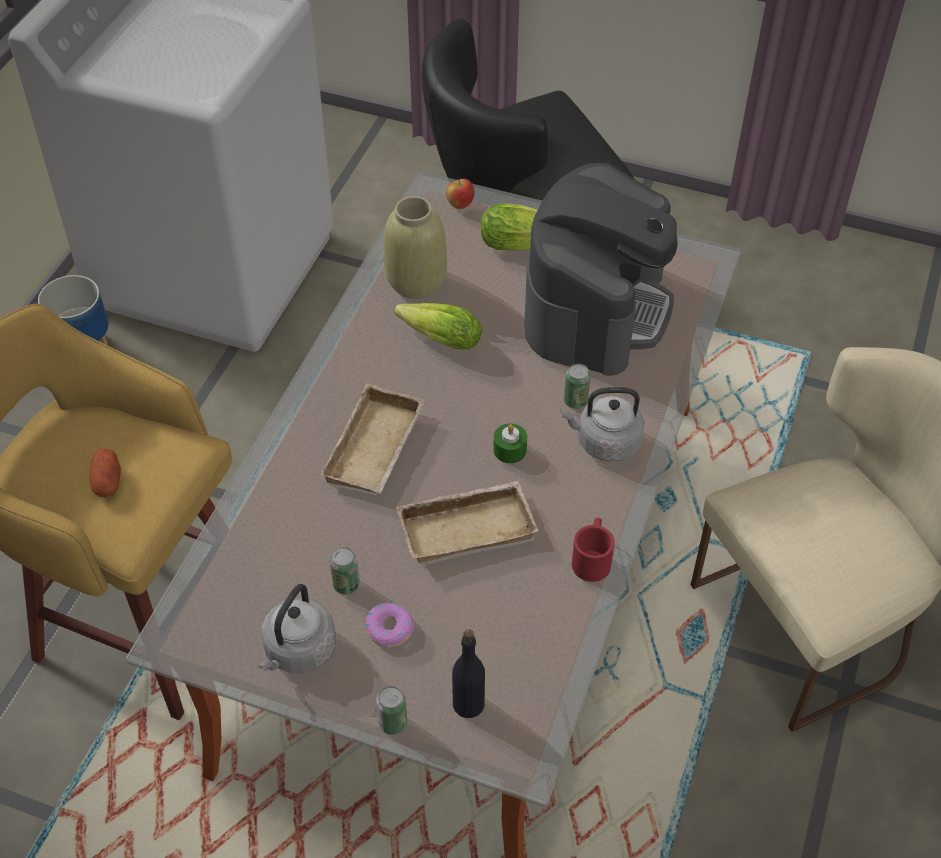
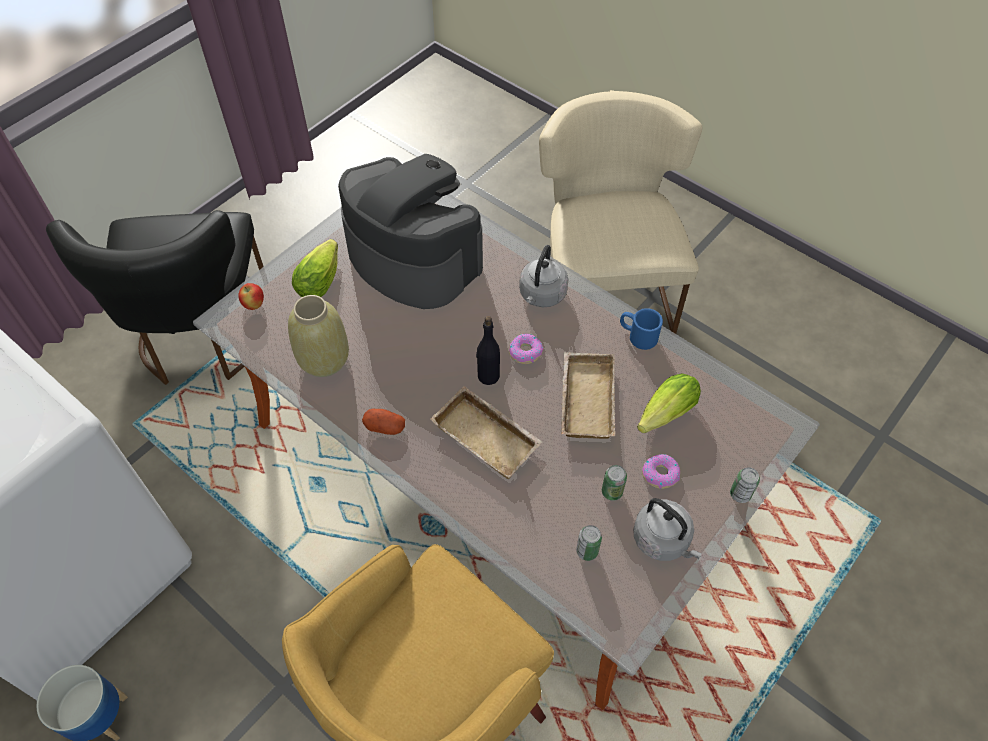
camera: 70 degrees left, 5 degrees up
(108, 481) = (452, 646): potato -> potato (385, 427)
(437, 338) = (392, 363): lettuce -> lettuce (663, 415)
(468, 703) = (735, 443): black bottle -> black bottle (488, 376)
(510, 450) = (525, 352): green candle -> donut
(575, 401) = (497, 299): can -> can (587, 551)
(592, 557) = (637, 335): red mug -> blue mug

